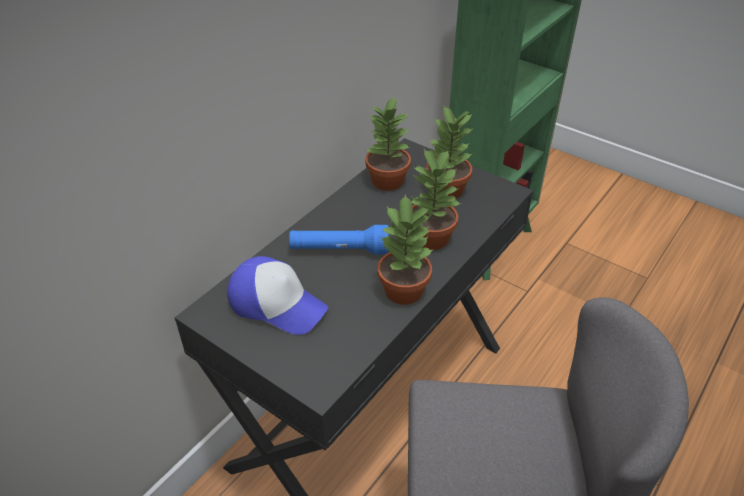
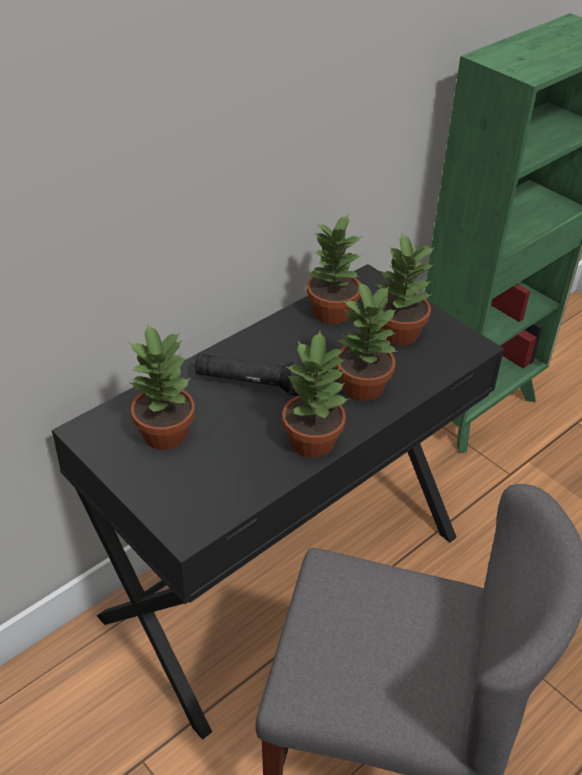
camera: 10 degrees right, 0 degrees up
(277, 304) = (166, 433): cap -> potted plant
(339, 250) = (252, 384): blue flashlight -> black flashlight

